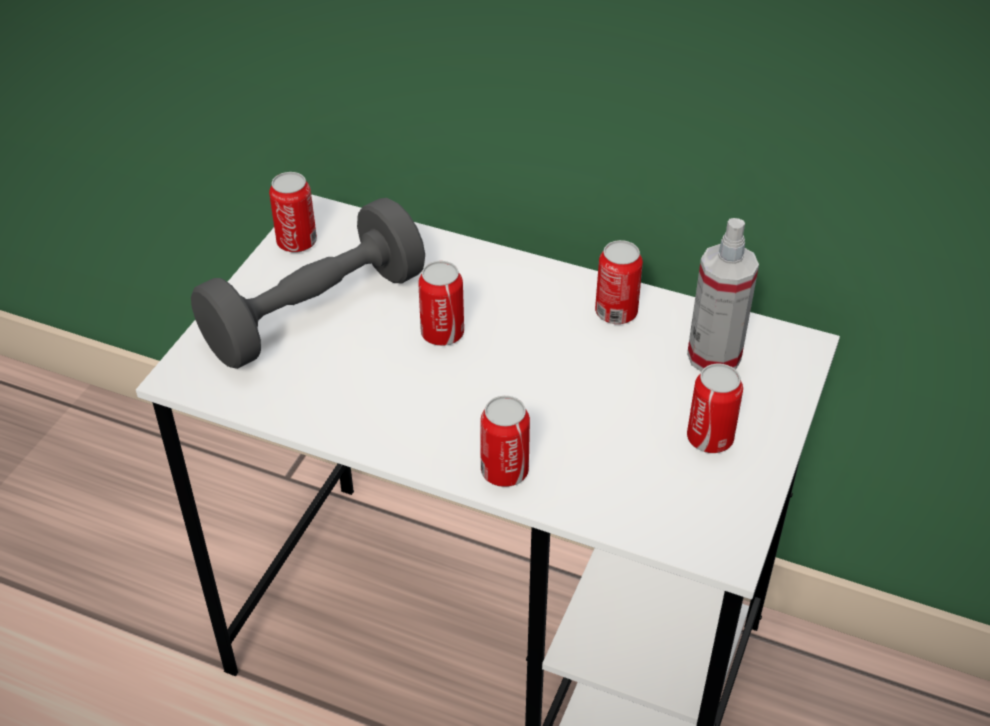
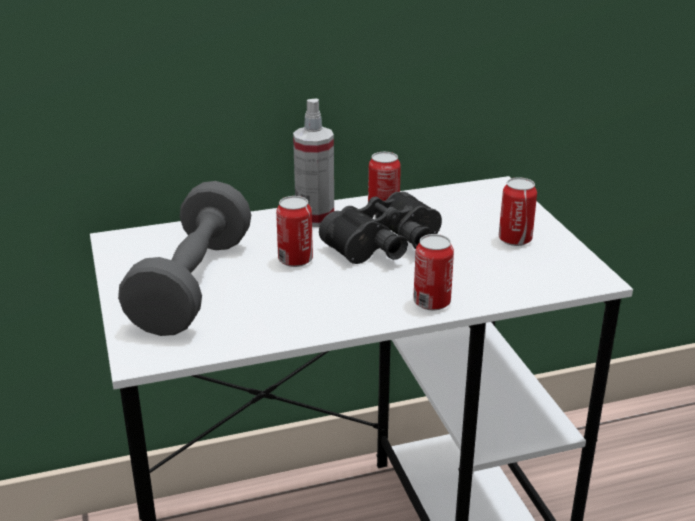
camera: 40 degrees left, 15 degrees down
(297, 242) = (124, 257): can -> none
(554, 368) = (387, 247): none -> black binoculars
(714, 356) = (463, 207): spray bottle -> spray bottle (315, 218)

